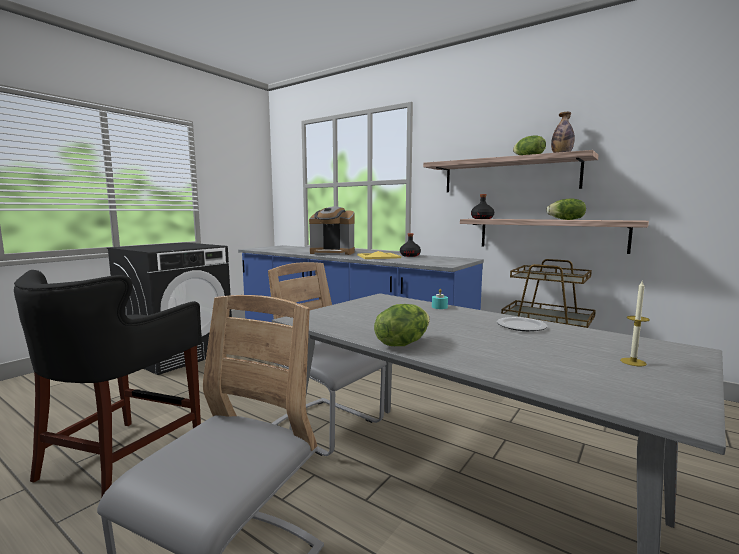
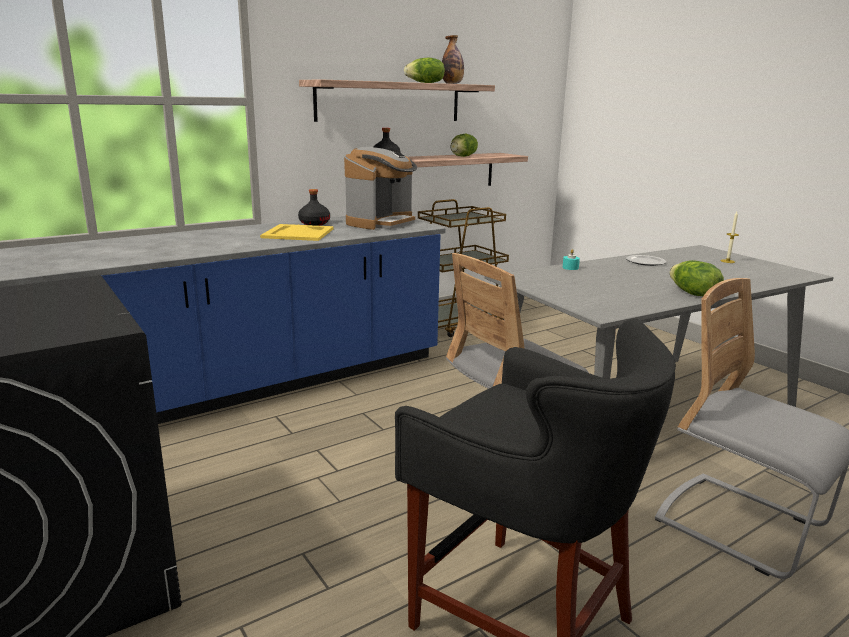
camera: 70 degrees left, 10 degrees up
(332, 253) = (207, 244): coffee machine -> coffee machine (381, 223)

